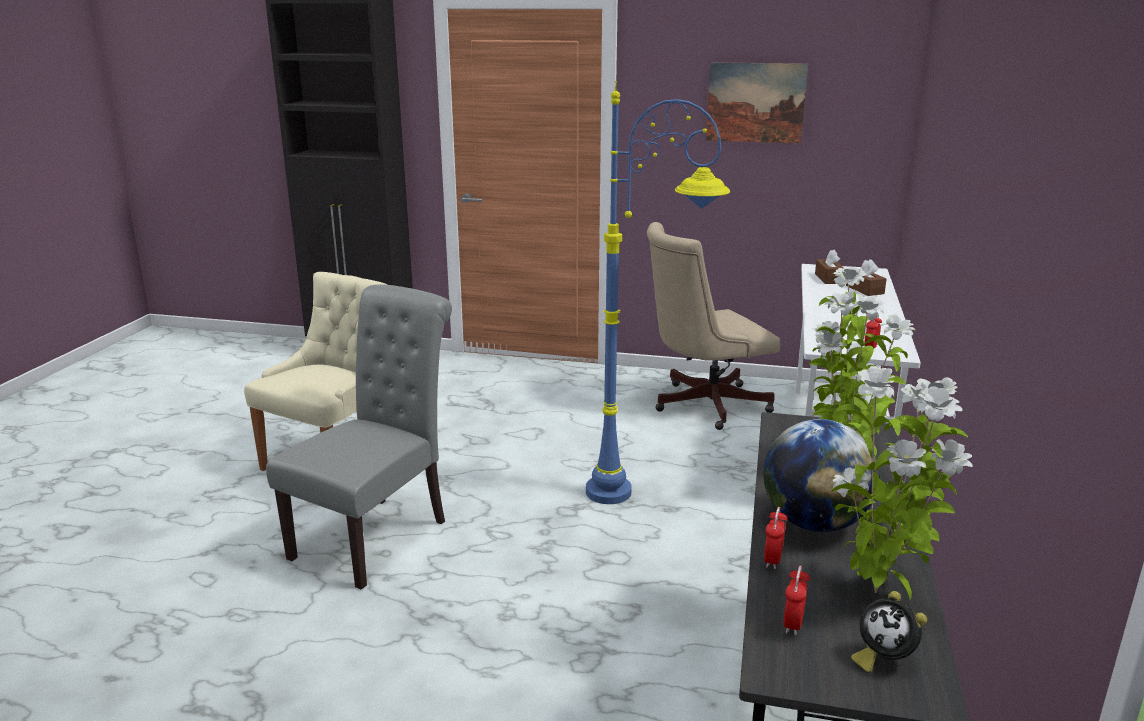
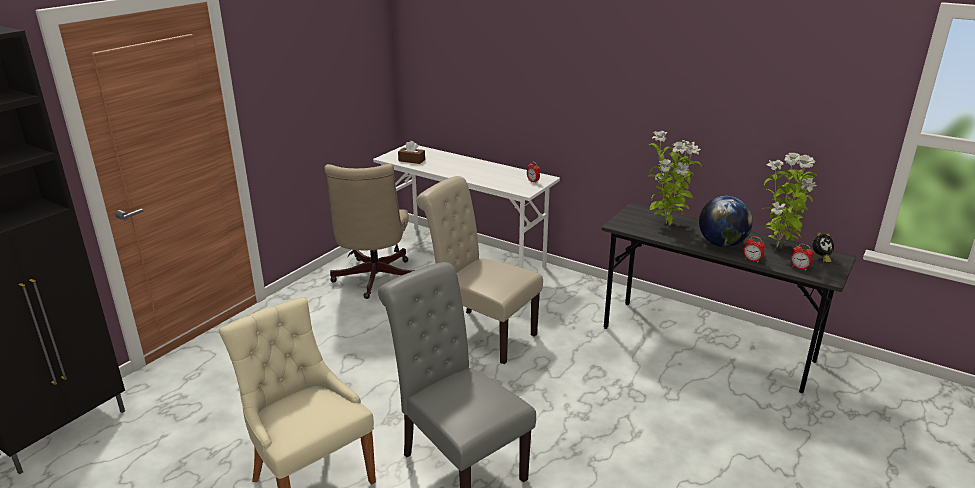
camera: 70 degrees left, 5 degrees up
(647, 497) = (480, 333): blue floor lamp -> beige chair
(755, 102) = (319, 55): picture -> none
(864, 290) = (441, 158): brown tissue box -> none

